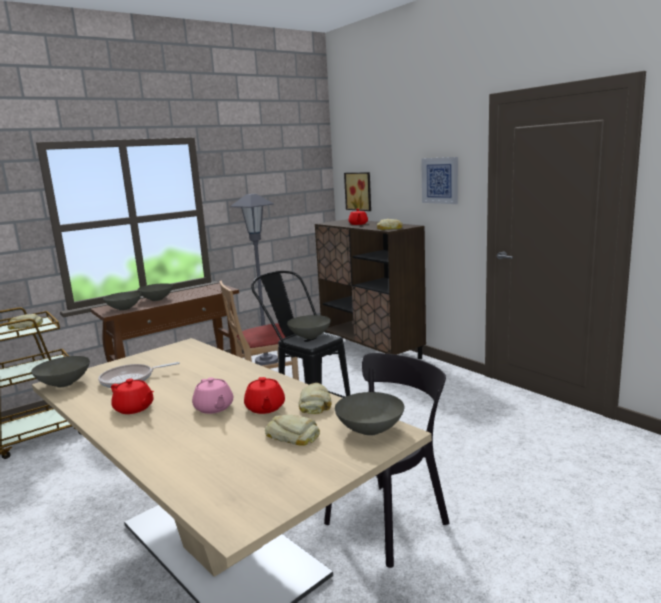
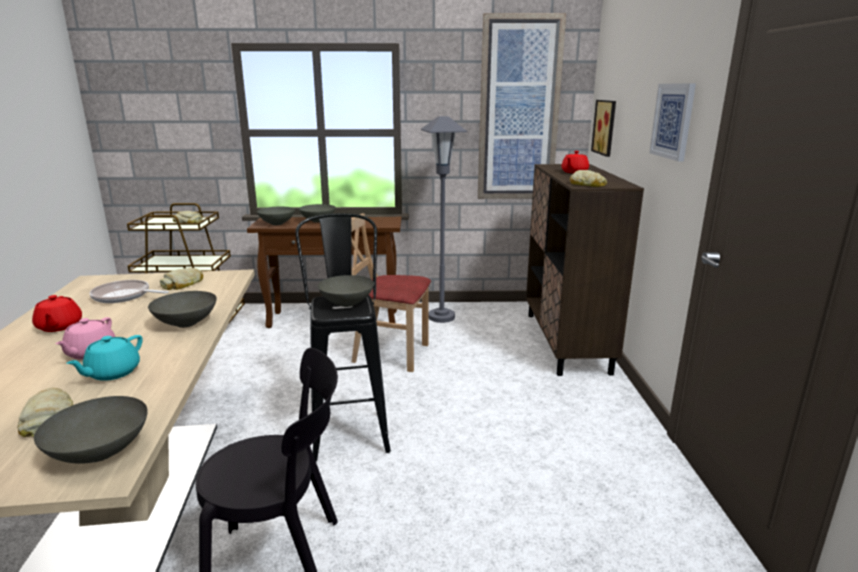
camera: 35 degrees right, 5 degrees up
(63, 384) = (89, 283): grey bowl -> grey bowl (185, 323)
(265, 408) = (112, 373): red teapot -> turquoise teapot
(287, 185) = (518, 110): none -> picture
(315, 403) = (150, 389): bread -> bread (183, 284)

